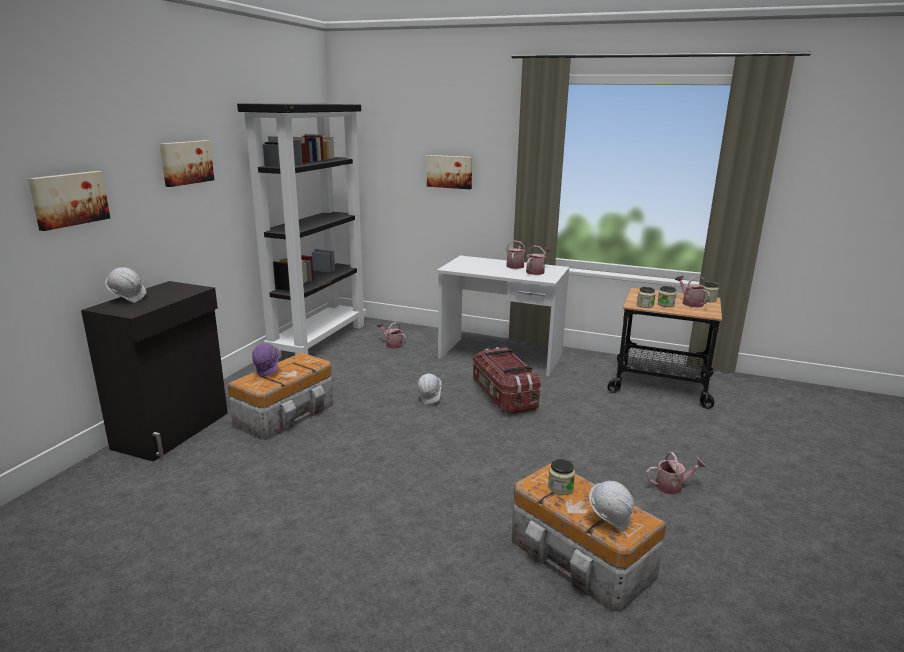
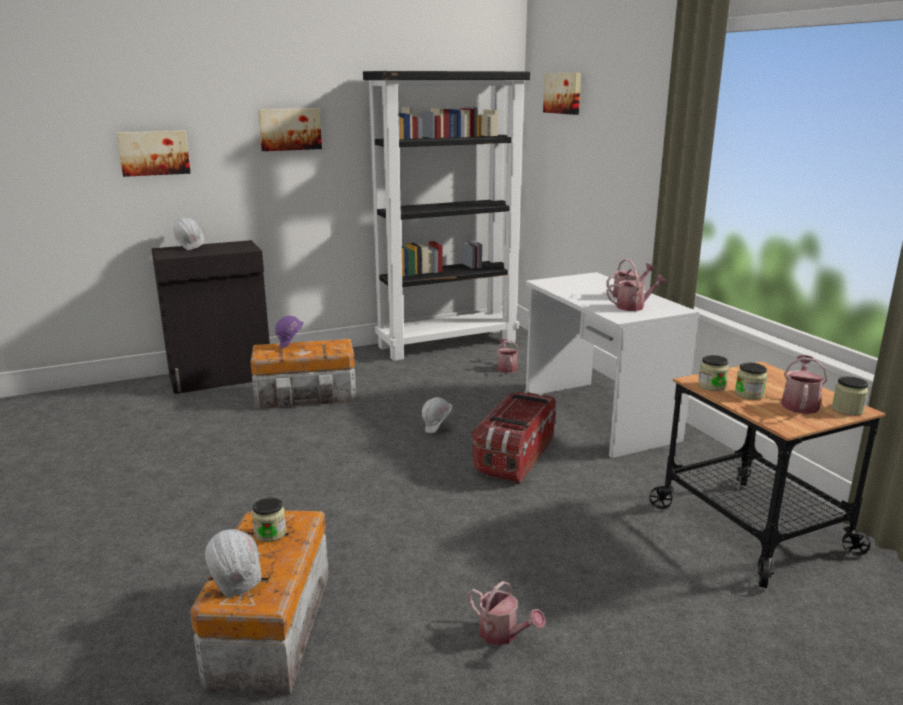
camera: 45 degrees right, 0 degrees up
(449, 171) = (611, 159): picture -> picture (563, 93)

